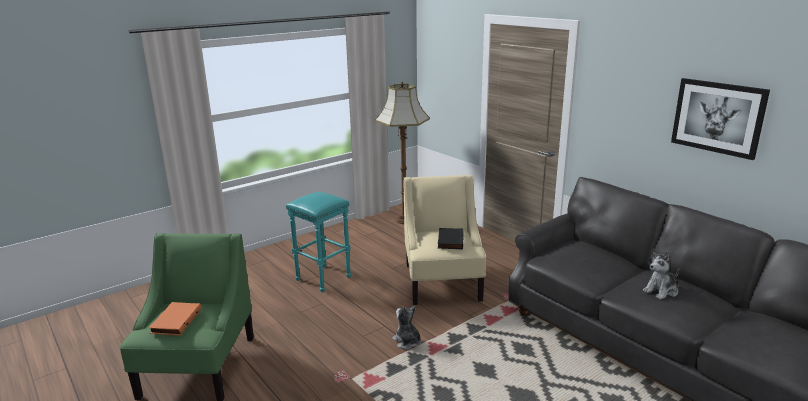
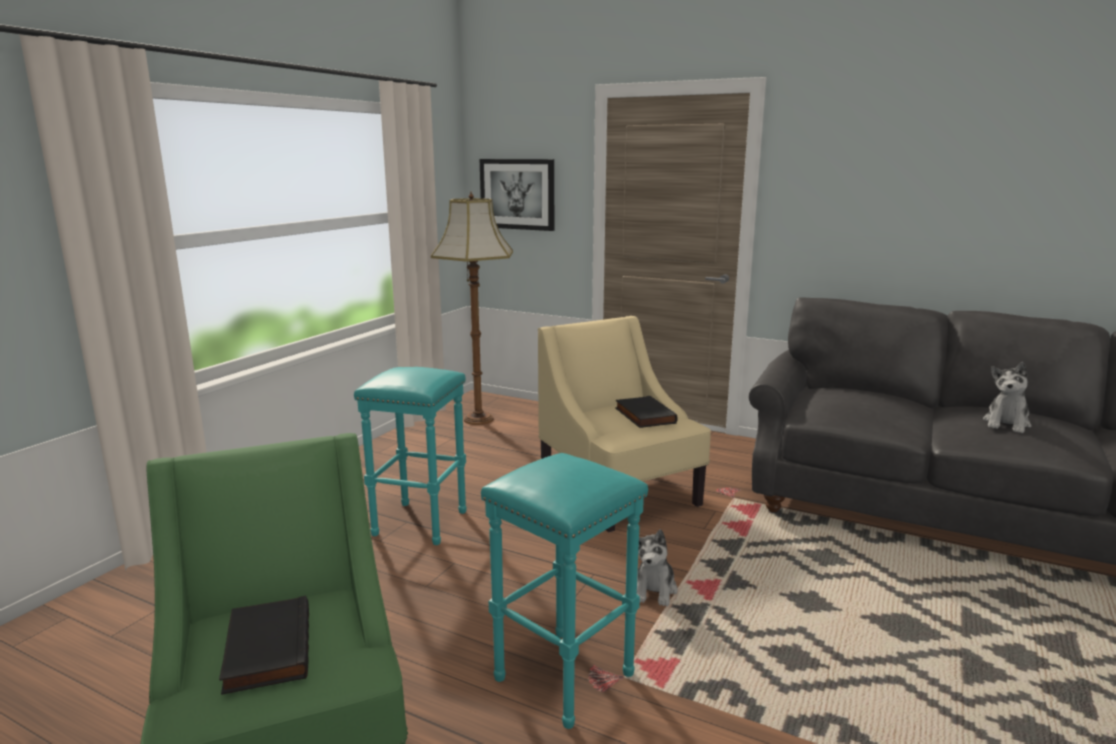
camera: 25 degrees left, 5 degrees down
(175, 321) = (265, 649): orange book -> black book
(327, 369) = (564, 673): none -> turquoise stool
(407, 342) = (654, 590): plush toy -> plush toy turned 105 degrees counterclockwise
(718, 117) = (995, 186): picture -> picture (517, 194)

